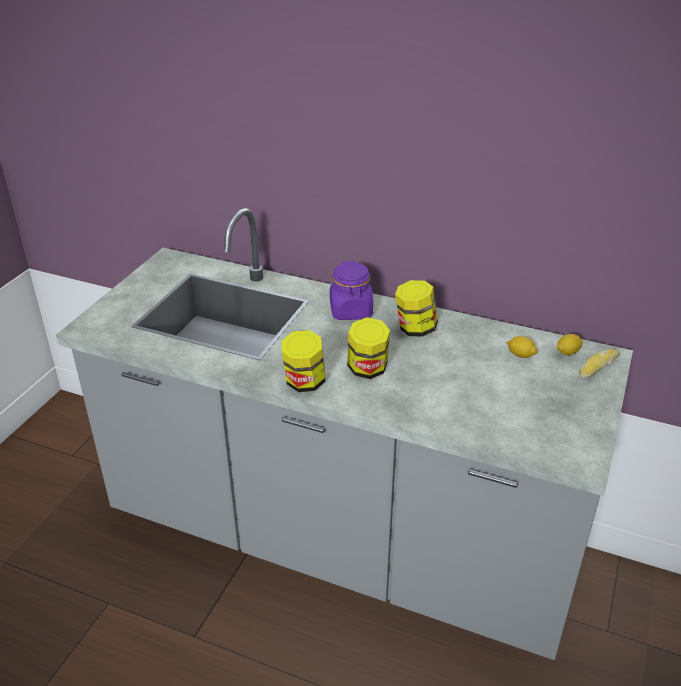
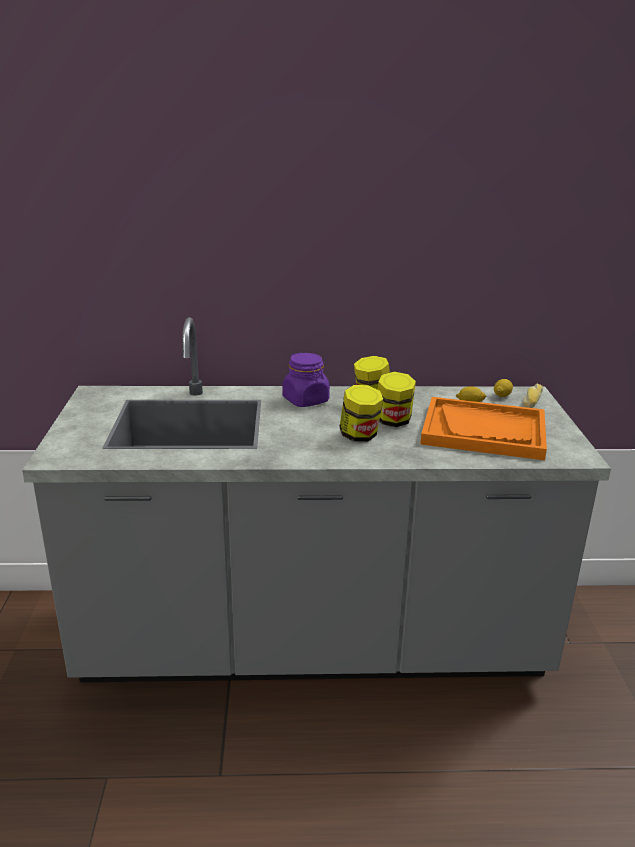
camera: 25 degrees left, 10 degrees down
(304, 383) = (314, 455): jar -> jar (393, 421)
(503, 396) = (484, 431): none -> orange tray

